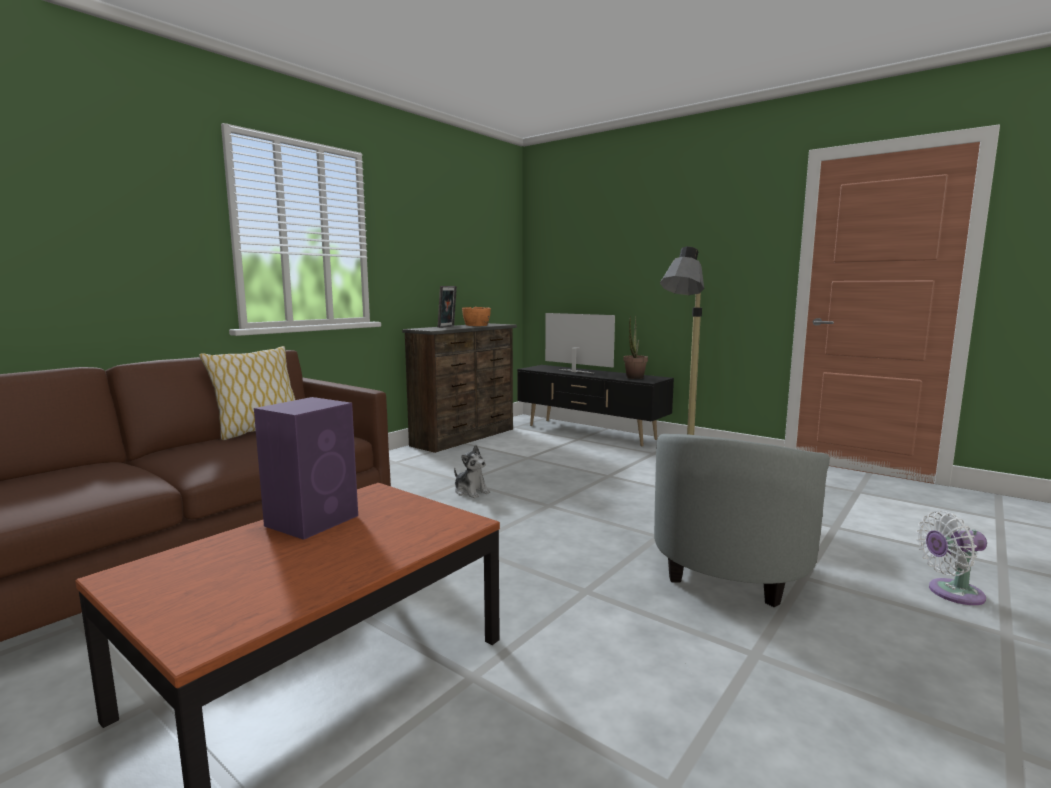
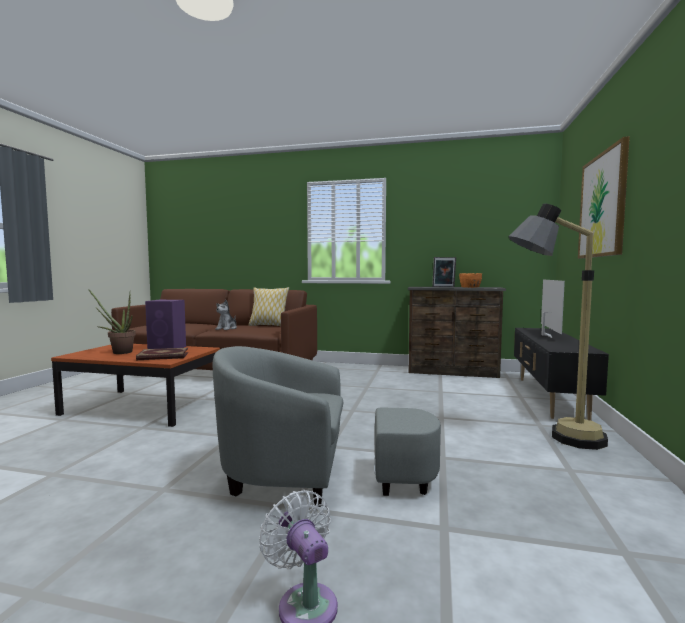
camera: 65 degrees right, 5 degrees down
(412, 525) = (163, 356): none -> book
(471, 491) = (351, 391): plush toy -> plush toy (227, 328)
(634, 378) = (562, 346): potted plant -> potted plant (118, 352)
(637, 244) = (602, 205): none -> picture

